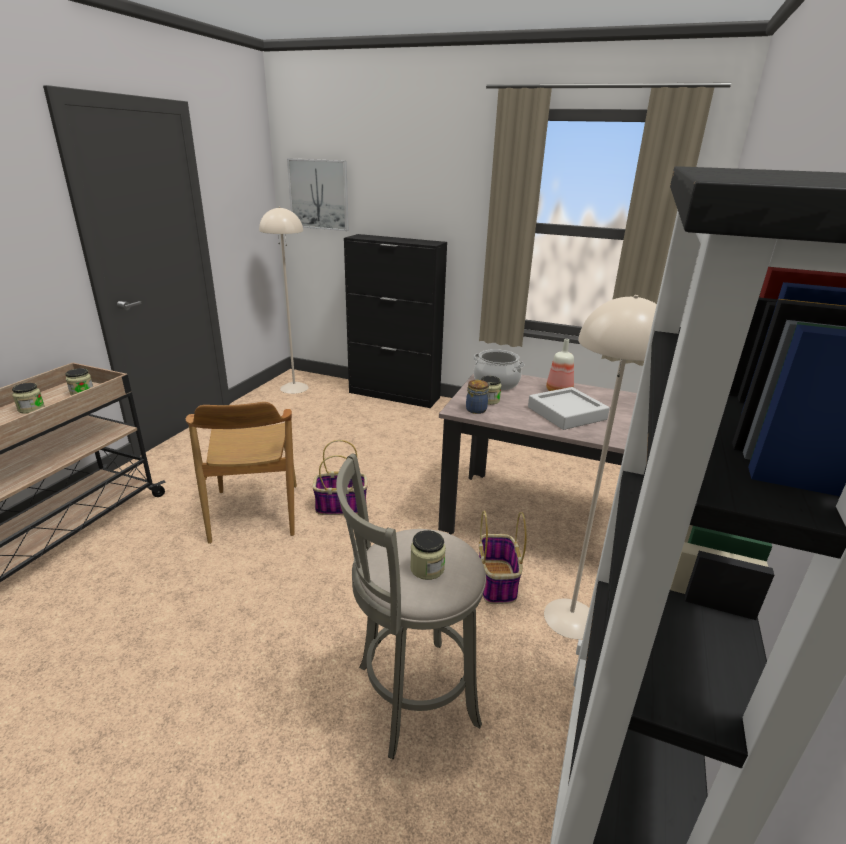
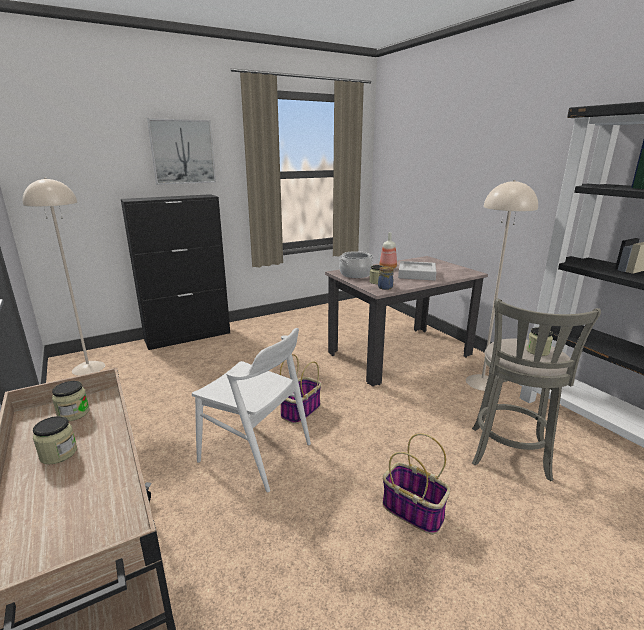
camera: 50 degrees left, 5 degrees down
(254, 513) = (255, 453): brown chair -> white chair
(319, 194) = (63, 164): picture -> picture (182, 152)
(497, 582) = (438, 389): basket -> basket (414, 511)

